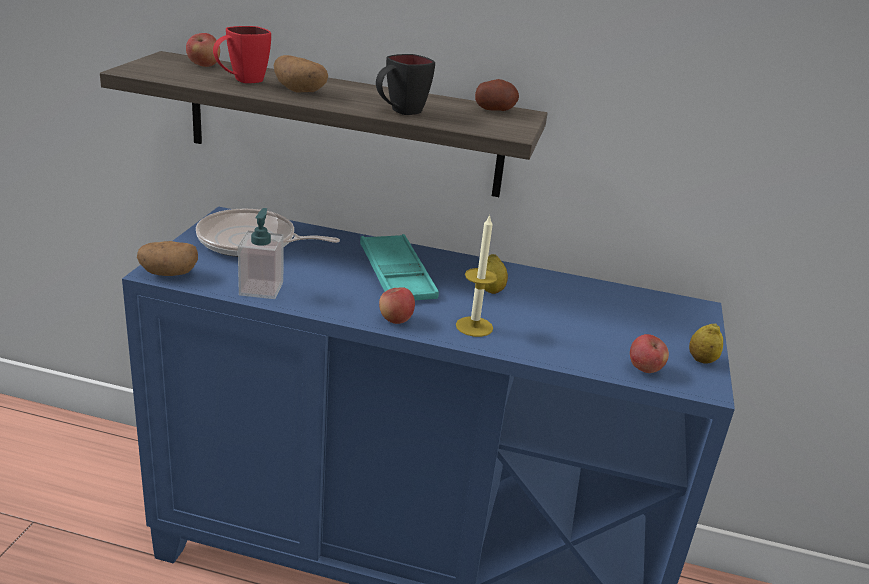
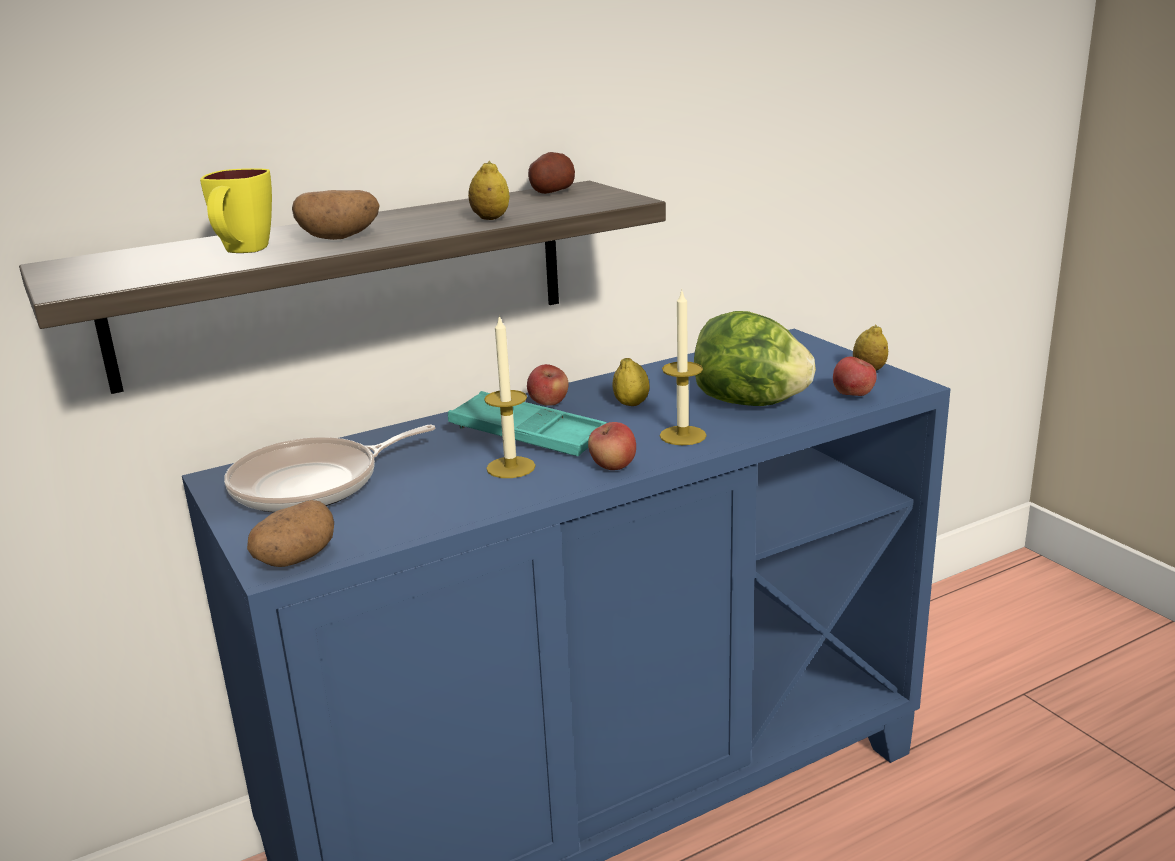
camera: 40 degrees left, 5 degrees down
(204, 65) = (141, 256): apple -> apple (548, 404)
(241, 81) = (242, 252): red mug -> yellow mug
(261, 288) = (431, 514): soap dispenser -> none
(348, 288) = (511, 467): none -> candle
(400, 112) = (490, 219): black mug -> lemon
(563, 332) = (749, 403): none -> lettuce

